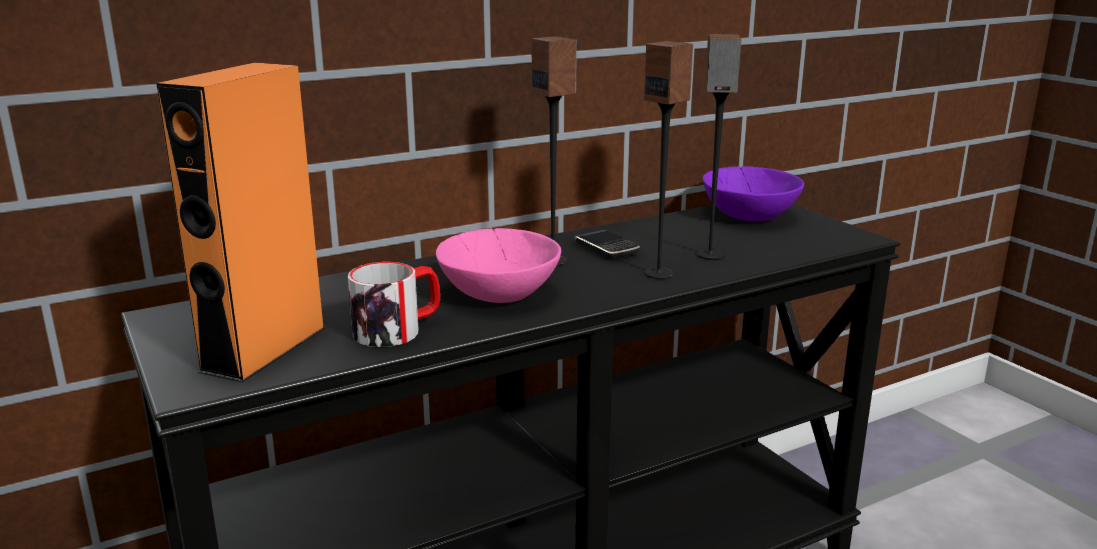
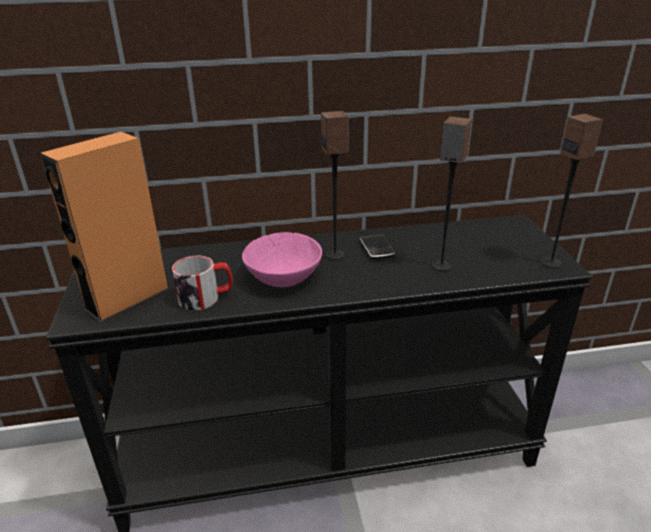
camera: 20 degrees right, 10 degrees up
(659, 273) = (395, 277): speaker -> speaker (551, 262)
(750, 215) = (496, 232): purple bowl -> none

